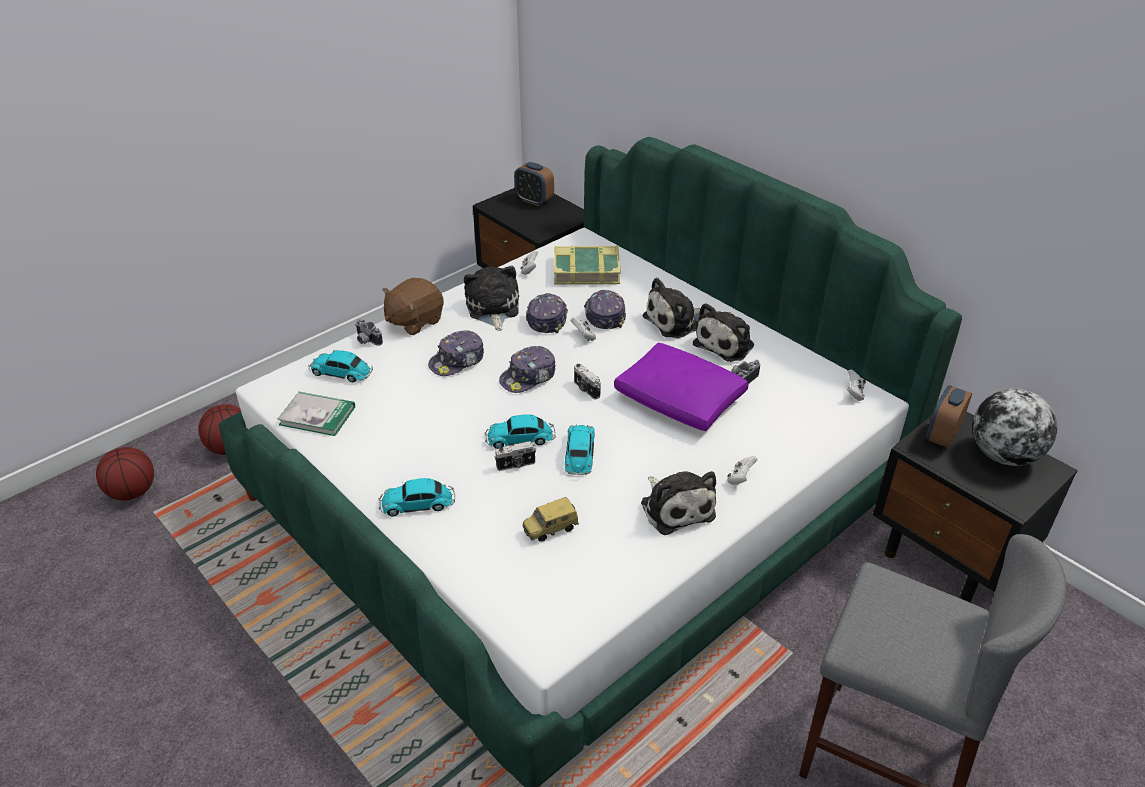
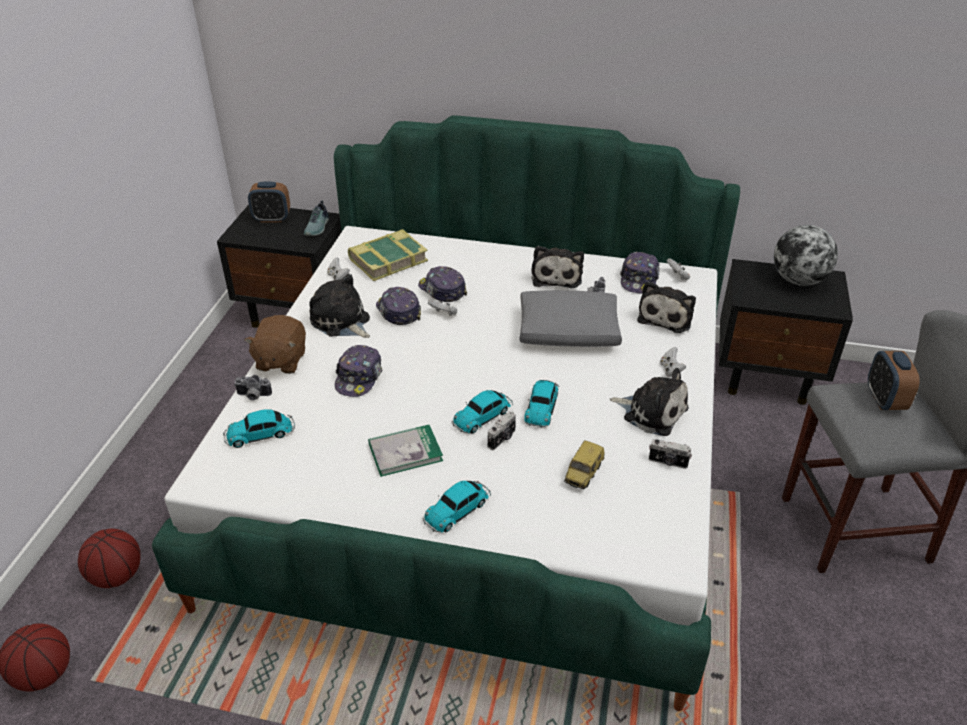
camera: 35 degrees left, 0 degrees up
(317, 416) = (280, 482): book -> book (405, 452)
(528, 377) = (435, 365): cap -> cap (639, 279)
(564, 221) = (318, 227): none -> shoe
(579, 454) = (542, 407): toy car -> toy car turned 135 degrees counterclockwise
(586, 390) = (491, 355): camera -> camera (668, 462)
(675, 321) = (501, 274): plush toy -> plush toy (666, 316)
(680, 399) = (569, 331): purple pillow -> grey pillow
(942, 436) = (752, 283): alarm clock -> alarm clock (884, 400)

